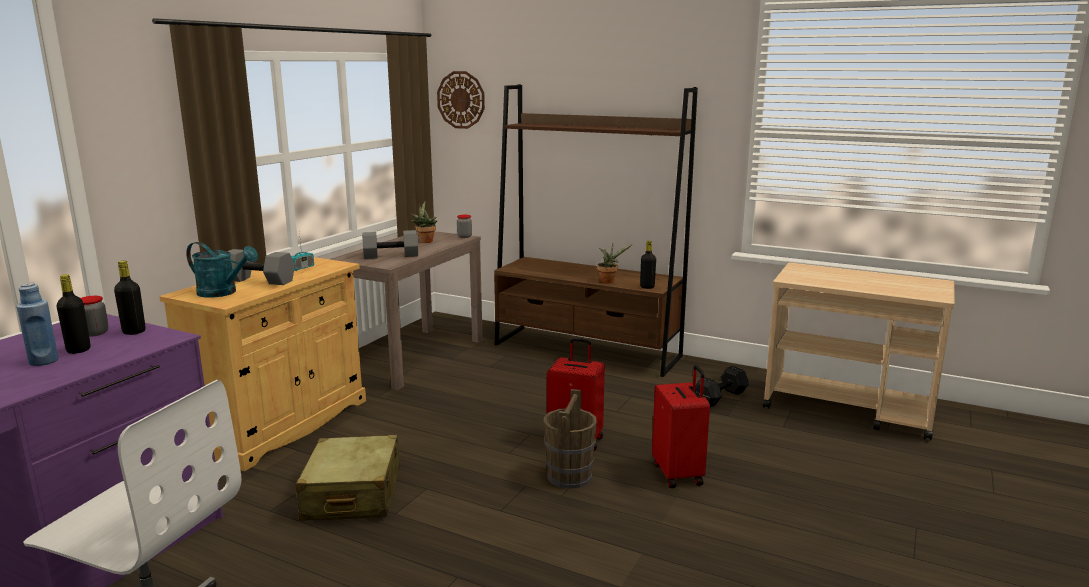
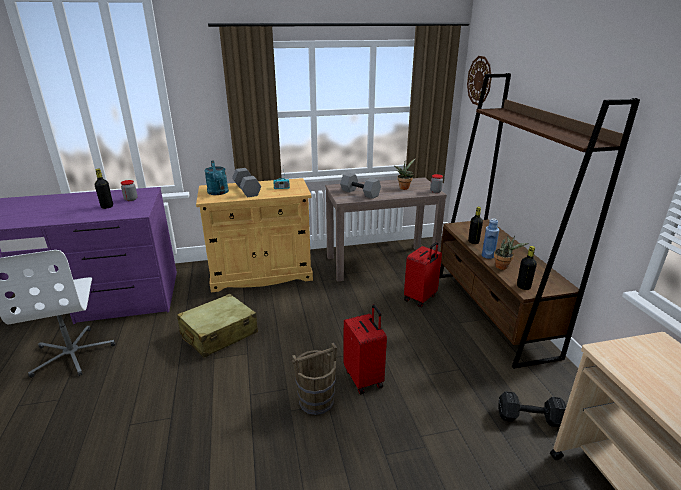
camera: 50 degrees right, 10 degrees up
(43, 361) = (88, 208): blue bottle -> blue bottle (487, 256)
(134, 332) = (139, 204): black bottle -> black bottle (473, 242)
(679, 474) = (378, 456): red suitcase -> red suitcase (421, 298)

